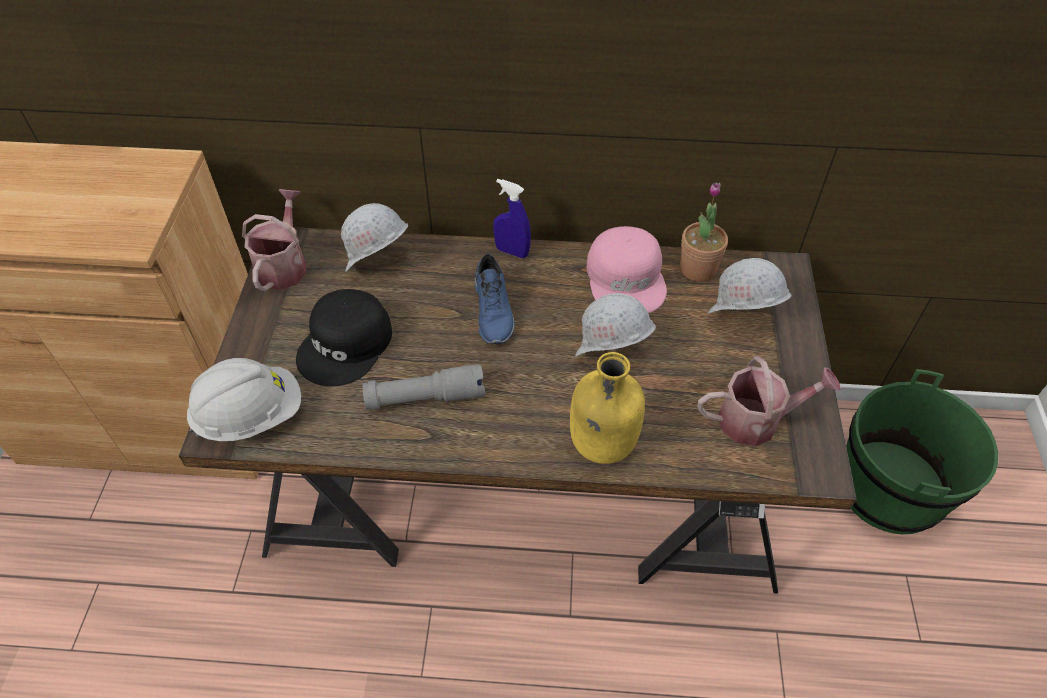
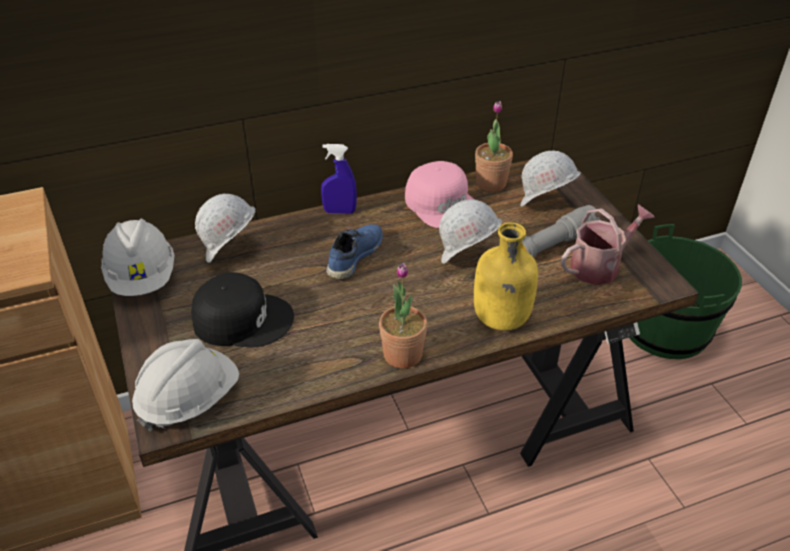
camera: 25 degrees left, 10 degrees down
(284, 265) = (142, 277): watering can -> white hard hat
(346, 345) = (242, 318): black cap -> black cap turned 90 degrees counterclockwise
(425, 398) = (338, 334): grey flashlight -> grey flashlight (555, 244)
(474, 446) = (402, 354): none -> potted plant
(494, 311) = (354, 256): blue shoe -> blue shoe turned 120 degrees counterclockwise

